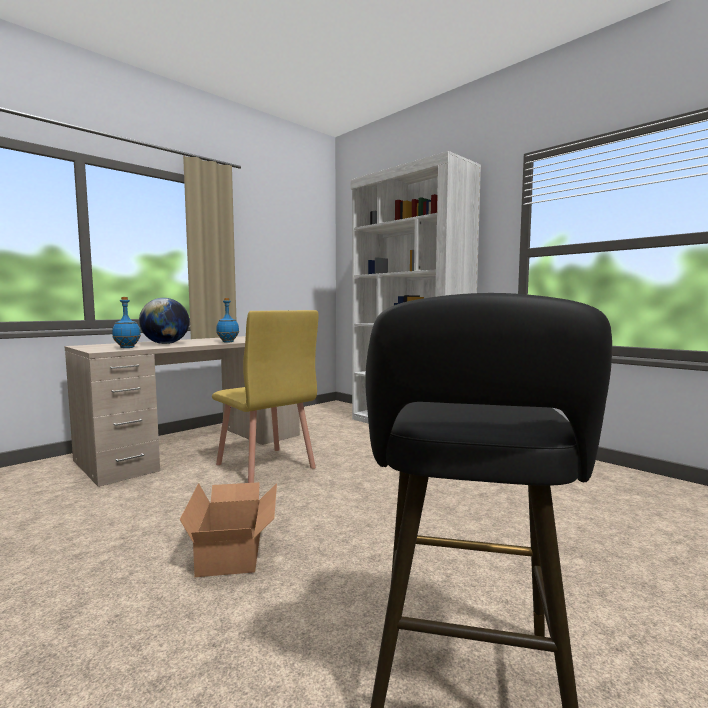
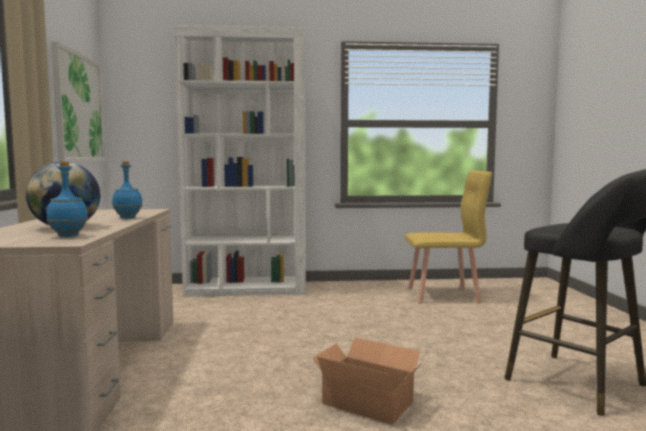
camera: 50 degrees left, 0 degrees up
(265, 466) = (221, 353): yellow chair -> yellow chair (443, 295)
(297, 259) = (78, 108): none -> picture

